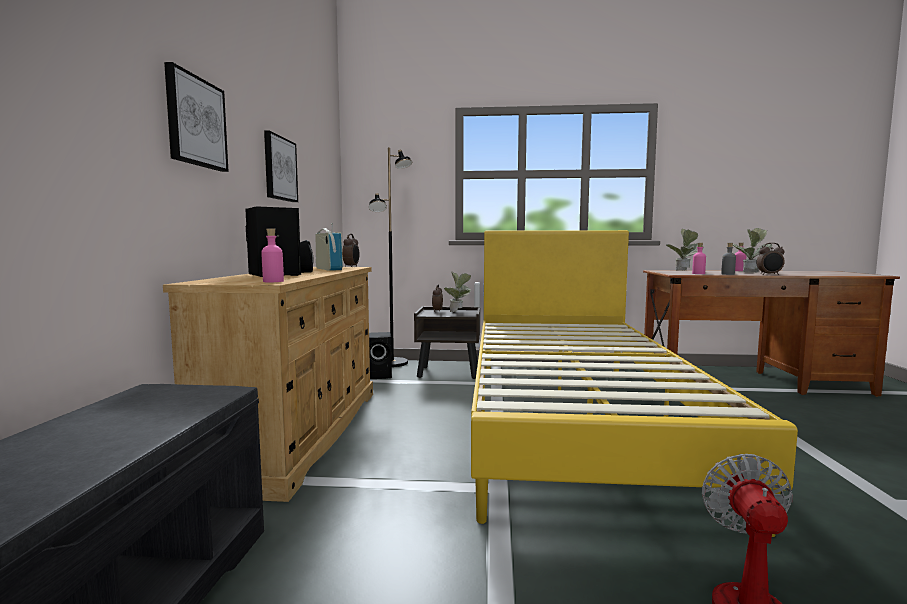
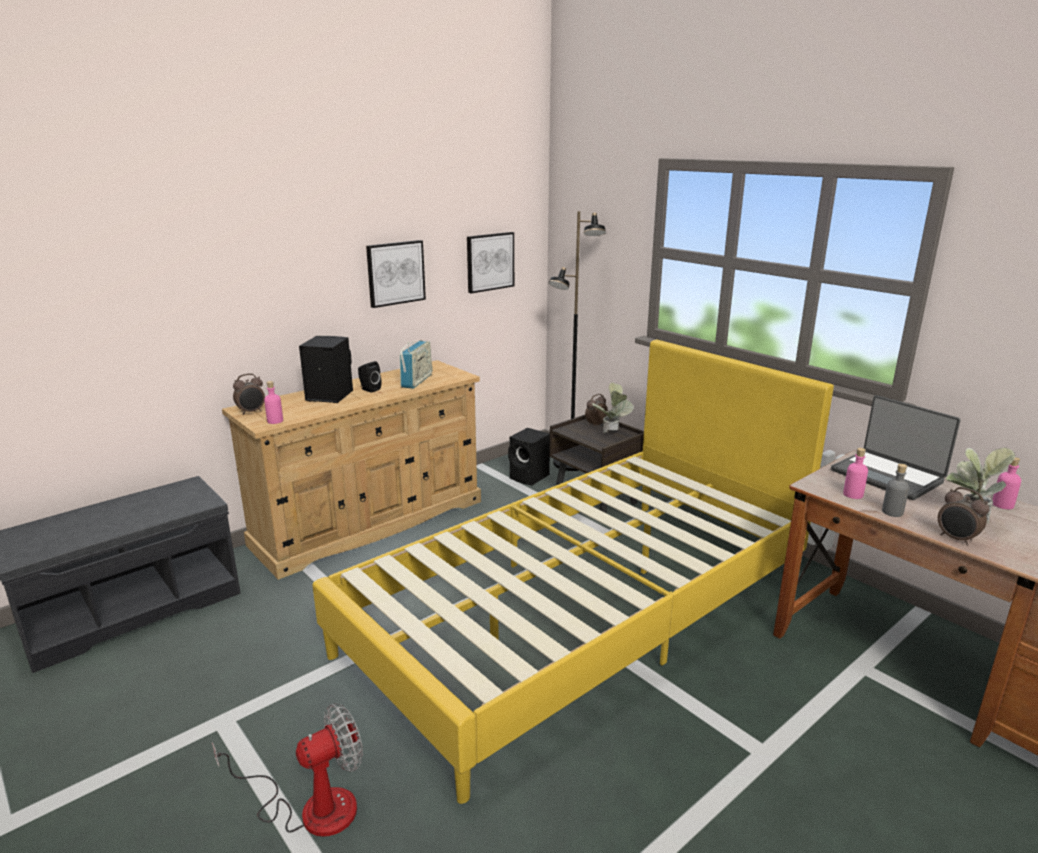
camera: 45 degrees right, 15 degrees up
(195, 122) = (260, 276): picture -> picture (489, 262)
(351, 267) = (460, 374): alarm clock -> alarm clock (251, 412)
(684, 271) = (888, 476): potted plant -> laptop

